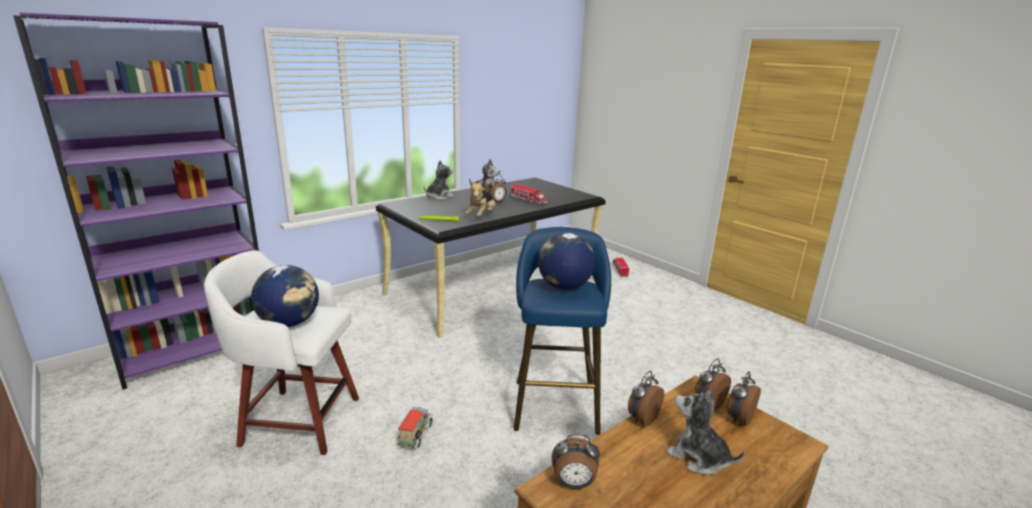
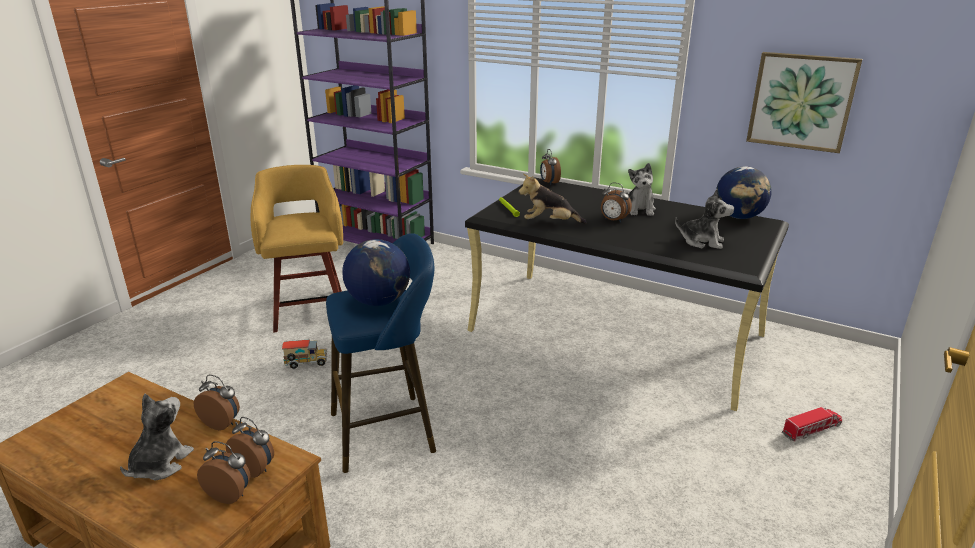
camera: 70 degrees right, 5 degrees up
(290, 323) = (289, 225): globe -> globe (739, 217)
(298, 420) = (309, 308): white stool -> yellow stool
(439, 197) = (591, 192): plush toy -> plush toy (702, 242)
(518, 106) = (801, 101): none -> picture
(528, 200) = (654, 234): toy truck -> none
(573, 484) = (129, 396): alarm clock -> alarm clock (549, 183)

